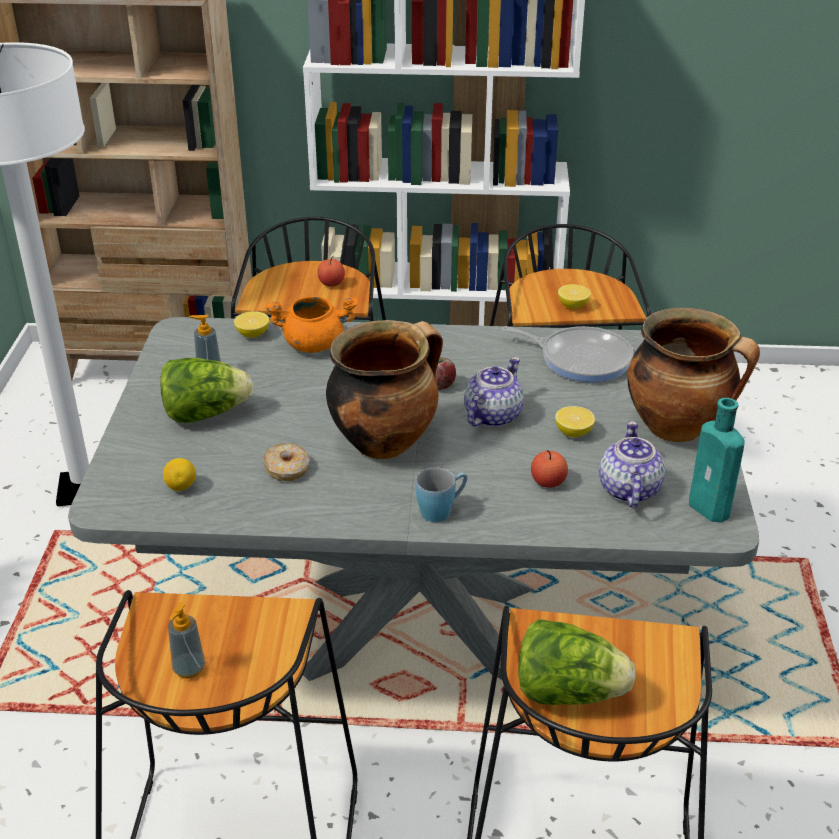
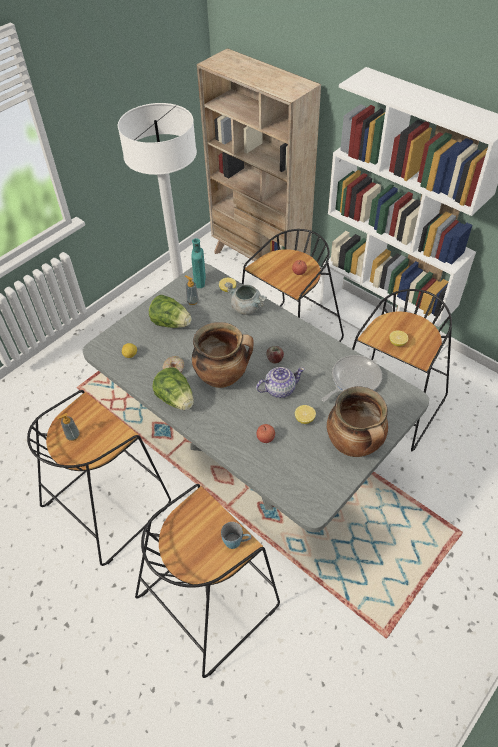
camera: 40 degrees right, 15 degrees up
(314, 344) = (247, 308): orange cooking pot -> grey cooking pot
(442, 510) = (210, 425): blue mug -> blue mug (237, 542)
(568, 692) = (182, 537): lettuce -> lettuce (176, 399)
(580, 358) = (353, 379): frying pan -> frying pan turned 105 degrees counterclockwise
(628, 490) = (294, 463): teapot -> none
(711, 510) = (318, 497): turquoise bottle -> turquoise bottle (200, 282)

